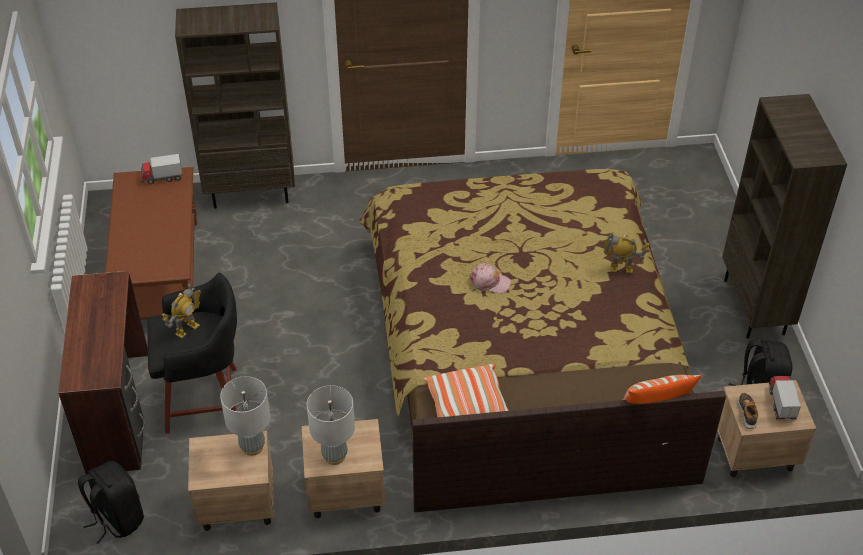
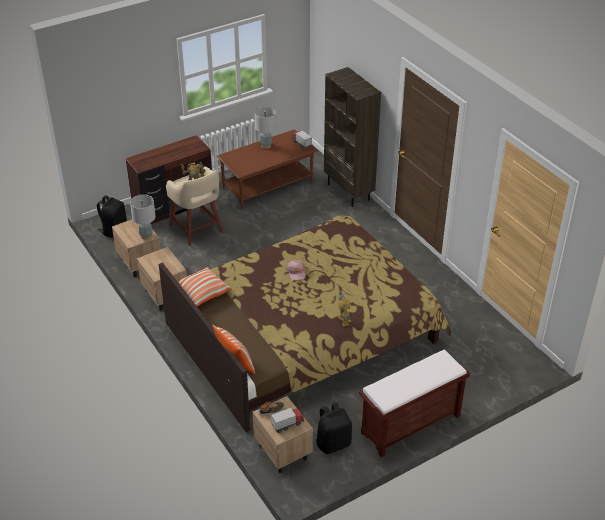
camera: 65 degrees right, 5 degrees down
(205, 400) = (197, 229): black stool -> beige stool
(334, 456) = (154, 263): grey table lamp -> grey table lamp (266, 145)
(755, 307) = (410, 425): brown bookcase -> brown bench

